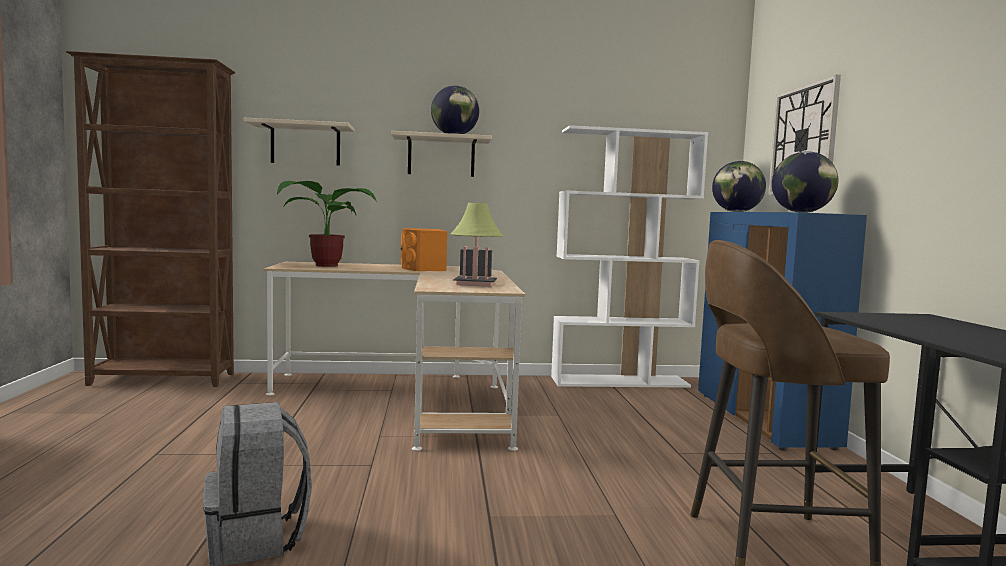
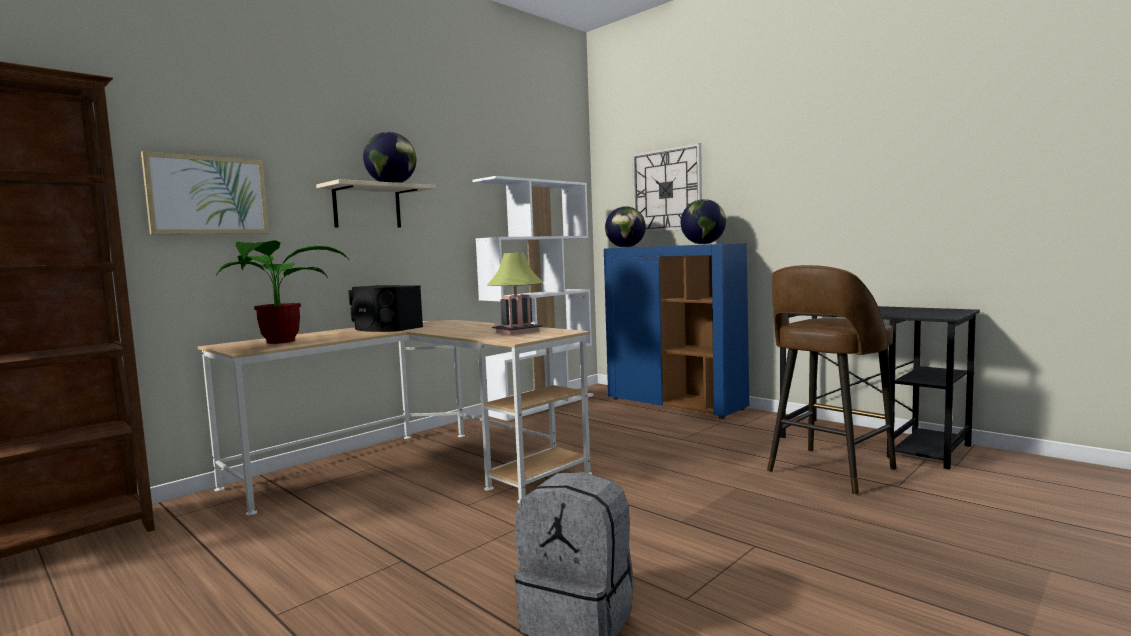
camera: 40 degrees left, 0 degrees up
(305, 145) = (208, 195): beige shelf -> picture
(422, 268) = (383, 328): orange speaker -> black speaker

